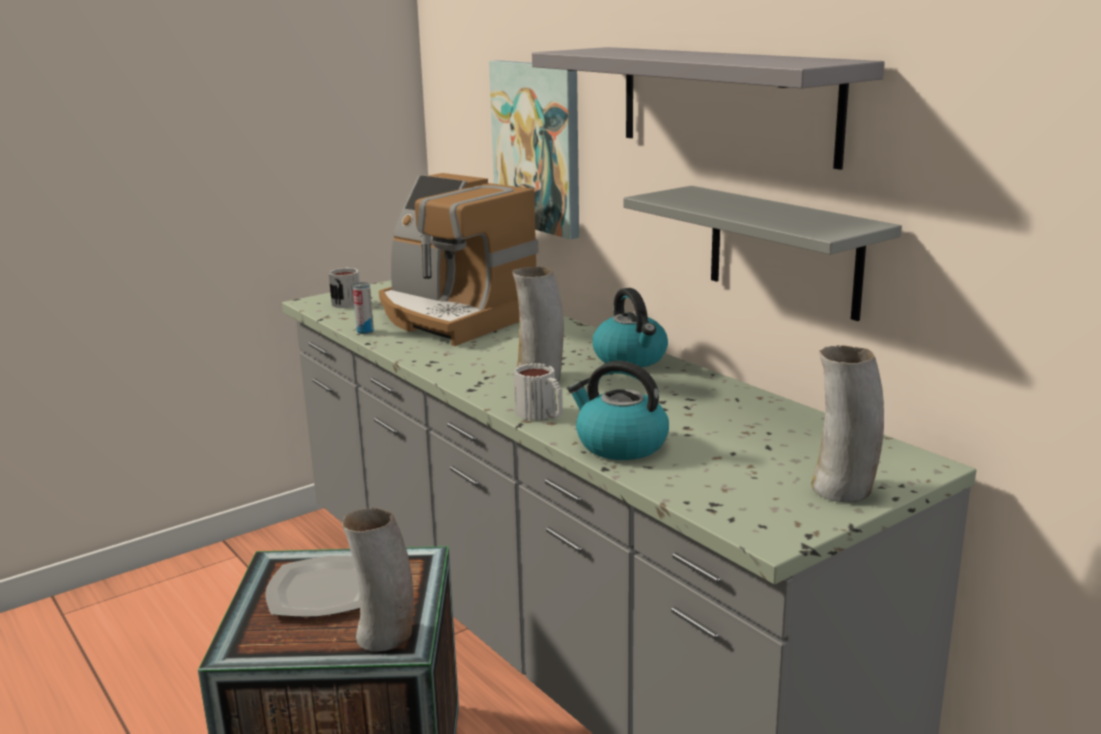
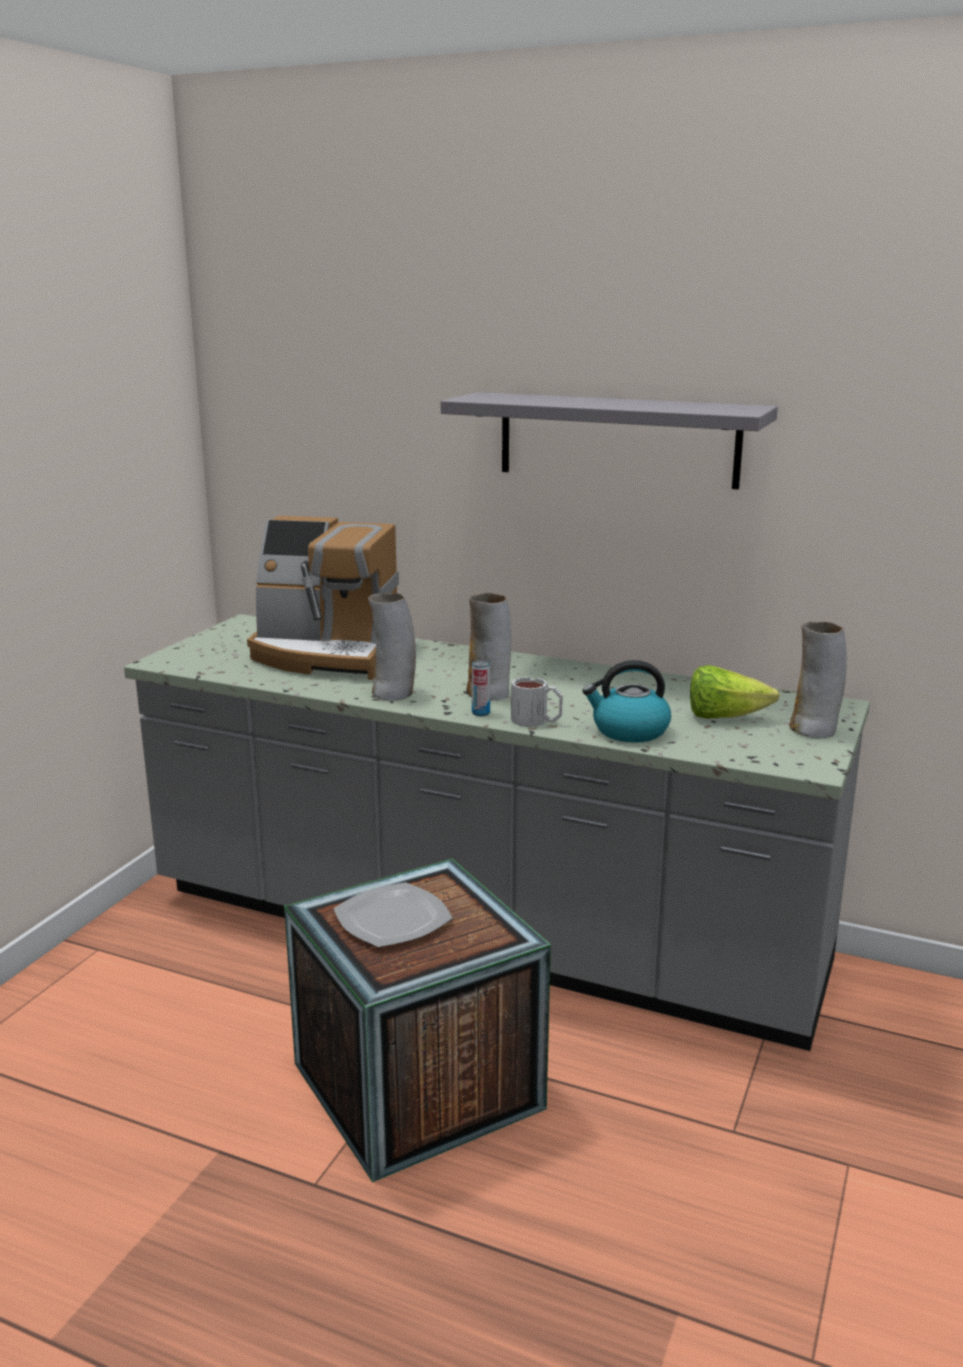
camera: 30 degrees left, 0 degrees up
(347, 301) = (197, 656): mug -> none
(365, 331) = (265, 680): can -> can (481, 713)
(385, 636) = (490, 936): vase -> vase (393, 693)
(538, 147) = (382, 484): picture -> none
(631, 358) = (537, 666): kettle -> none
(752, 451) = (724, 717): none -> lettuce
(784, 251) = (681, 558): grey shelf -> none

